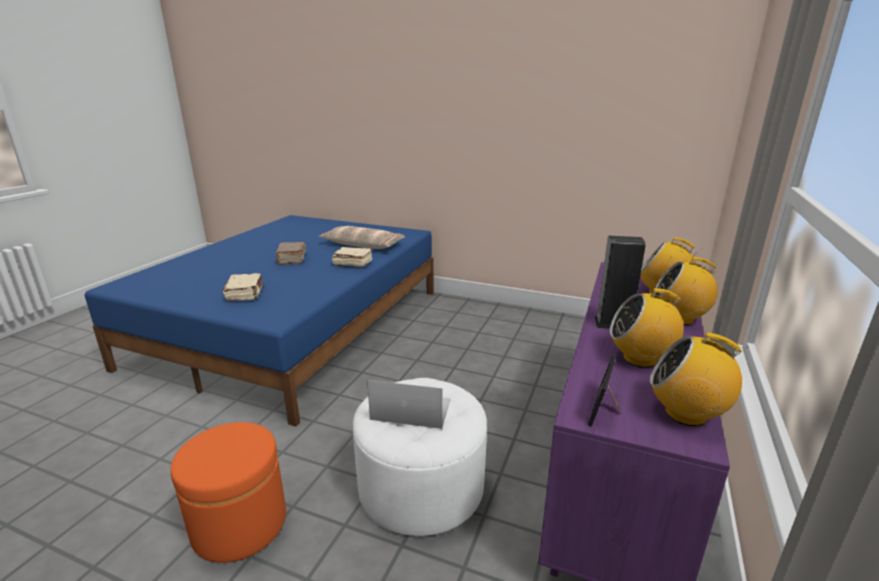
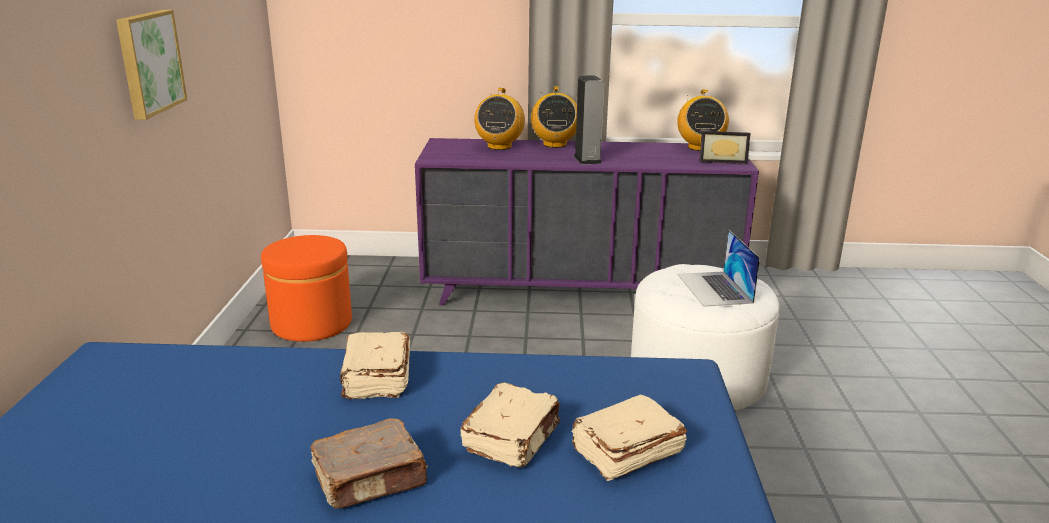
camera: 110 degrees left, 0 degrees up
(239, 524) = (862, 475): orange ottoman -> orange ottoman (311, 323)
(282, 278) = (513, 439): none -> beige book
(363, 245) = (225, 402): pillow -> none
(525, 143) = (148, 62): none -> picture
(640, 359) = (642, 154): radio -> none

